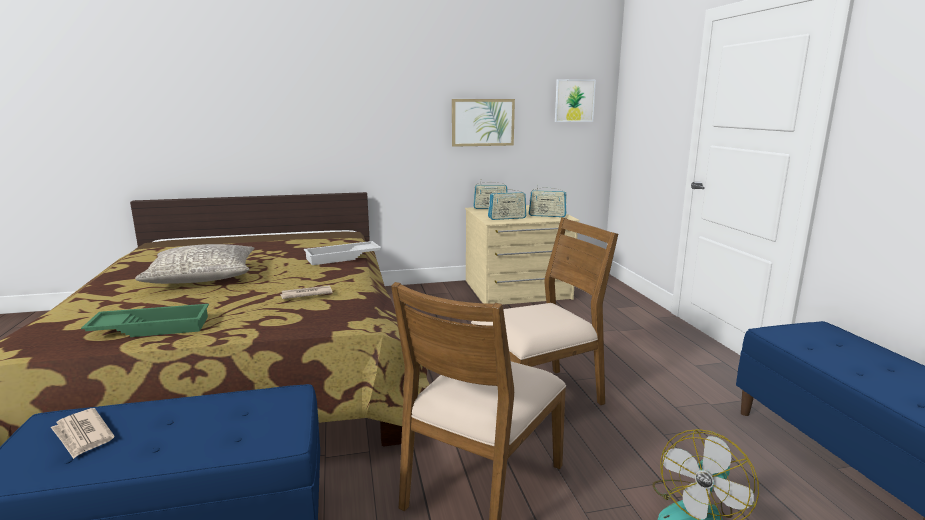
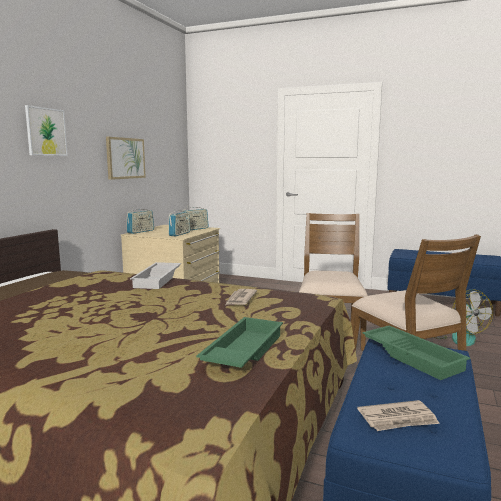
camera: 55 degrees left, 5 degrees down
(203, 277) = (109, 323): grey pillow -> none
(258, 418) = (413, 356): none -> green tray
(574, 100) = (170, 142): picture -> picture (46, 132)

